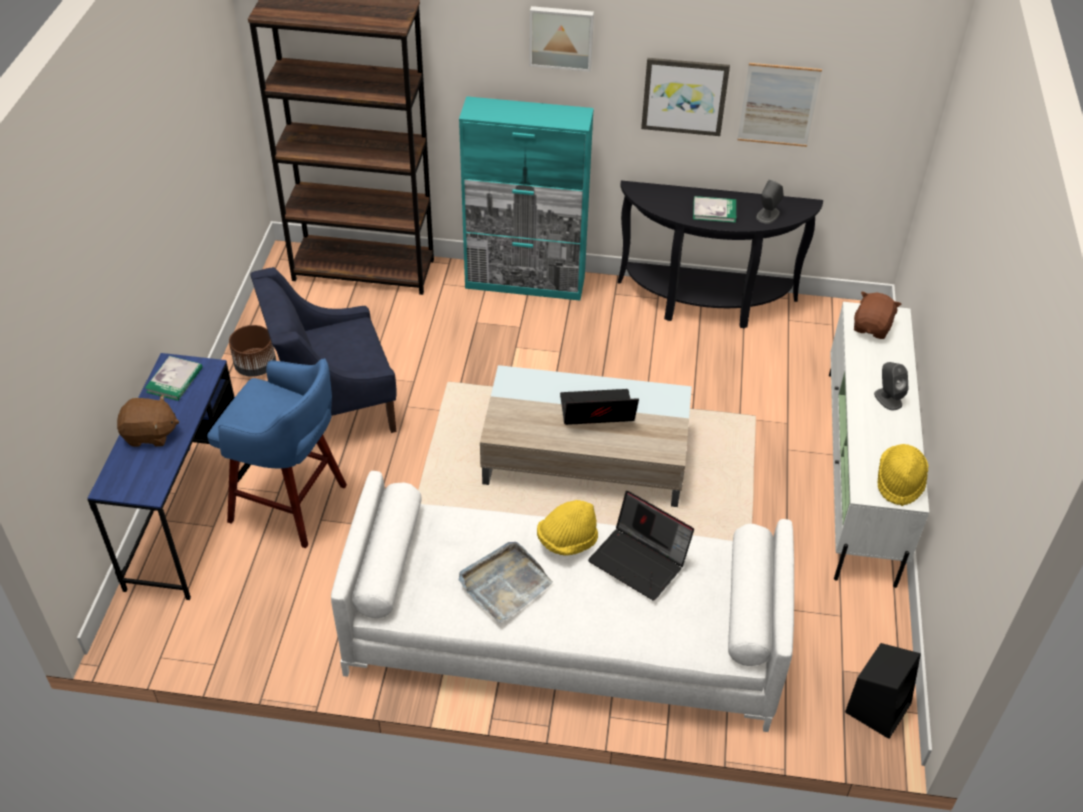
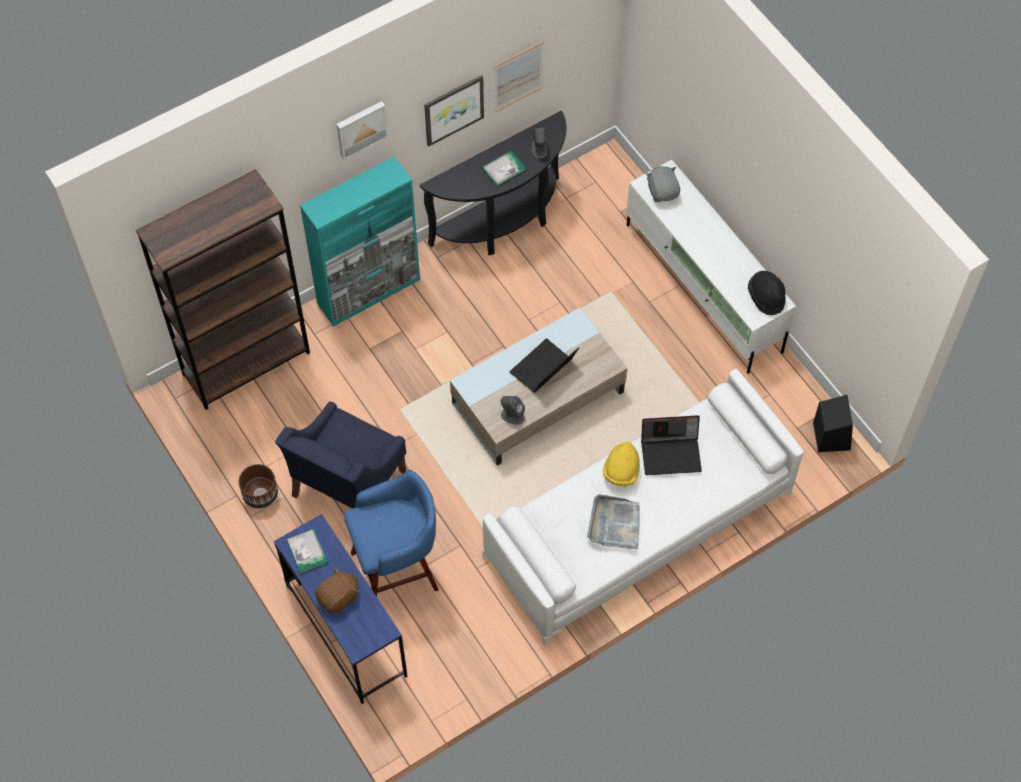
camera: 40 degrees left, 15 degrees up
(872, 327) = (663, 191): brown plush toy -> grey plush toy
(887, 398) = (714, 241): grey speaker -> grey speaker (512, 416)
(899, 482) = (766, 297): yellow hat -> black hat

